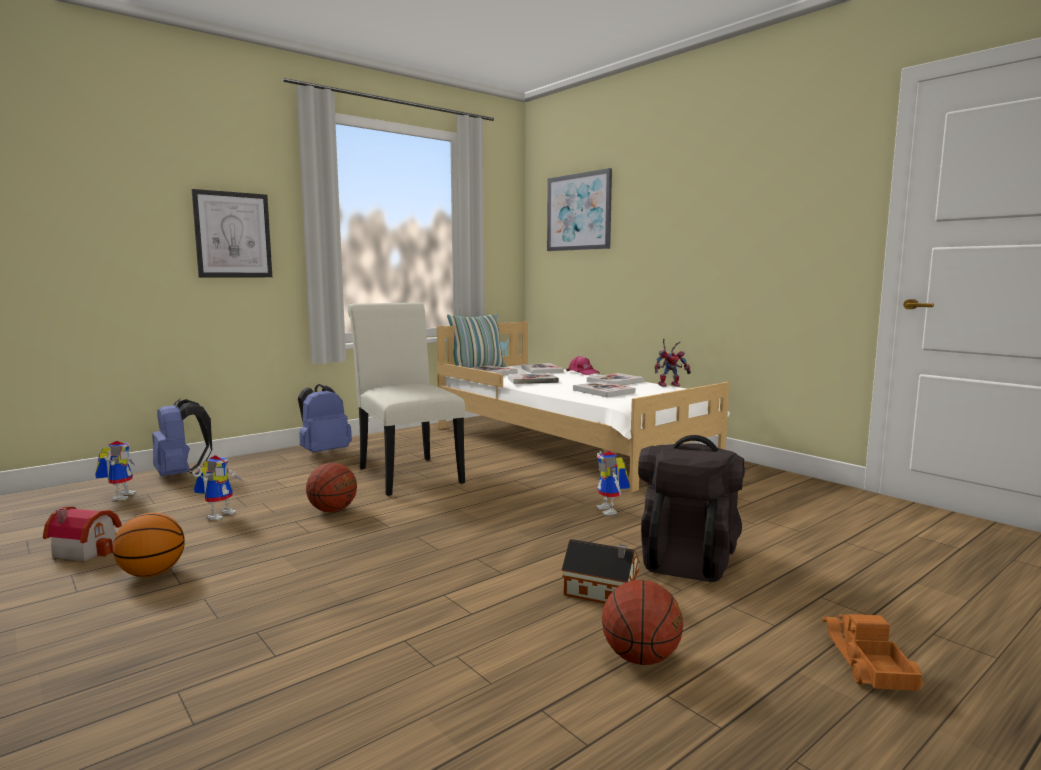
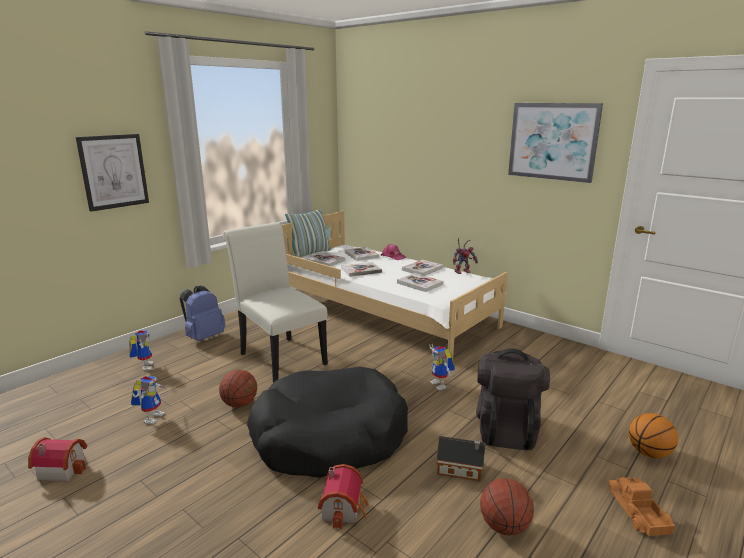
camera: 10 degrees left, 10 degrees up
(120, 496) = (58, 403): toy robot -> toy robot (144, 366)
(152, 574) = (130, 488): basketball -> basketball (649, 453)
(181, 475) = (97, 373): blue backpack -> none
(414, 617) = (344, 508): none -> toy house
(431, 547) = (329, 436): none -> black dog bed
(578, 212) = (385, 128): picture -> picture (552, 141)

